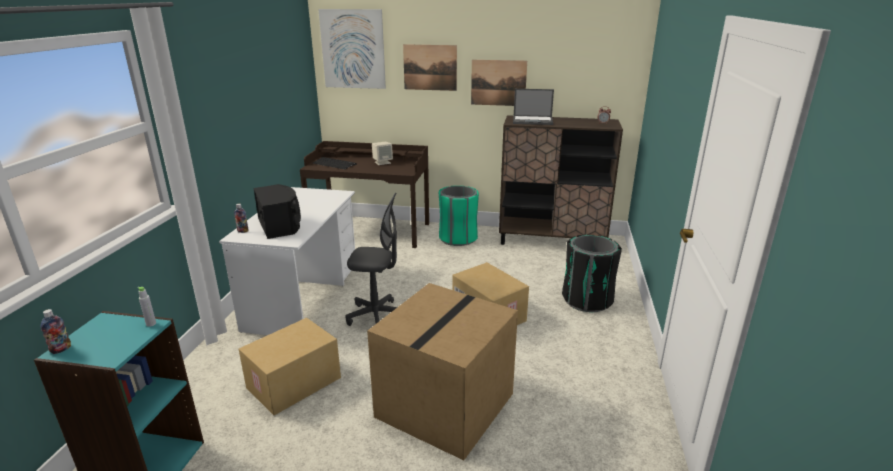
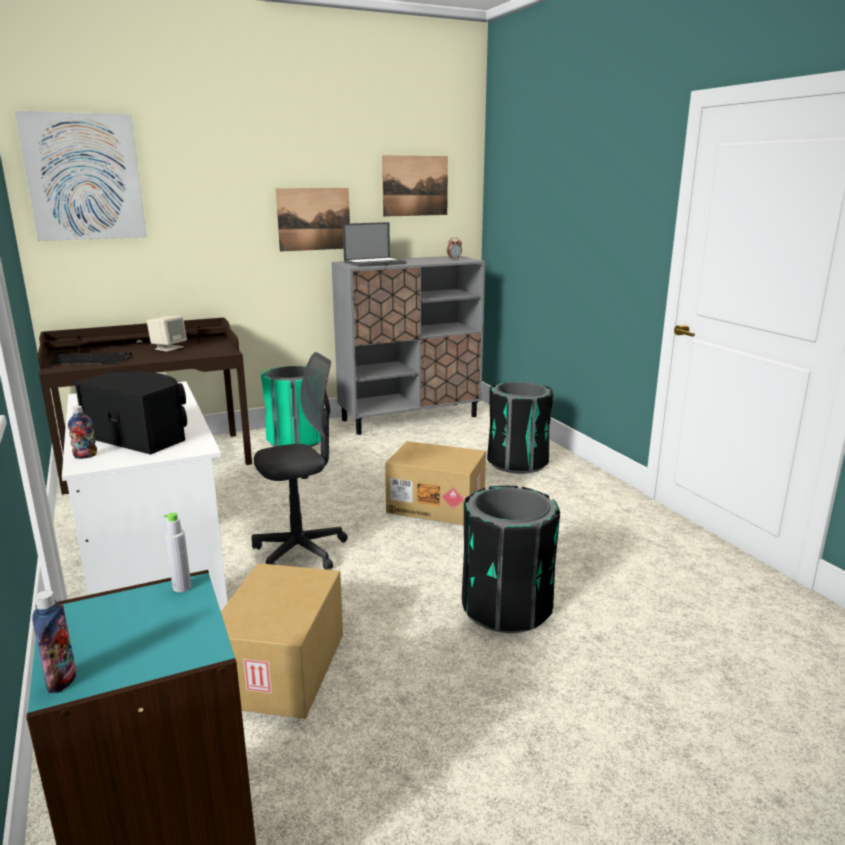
camera: 35 degrees left, 5 degrees down
(430, 67) = (215, 202): picture -> picture (415, 186)
(444, 403) = (505, 608): cardboard box -> black trash can
(552, 240) = (410, 418): brown cabinet -> grey cabinet

